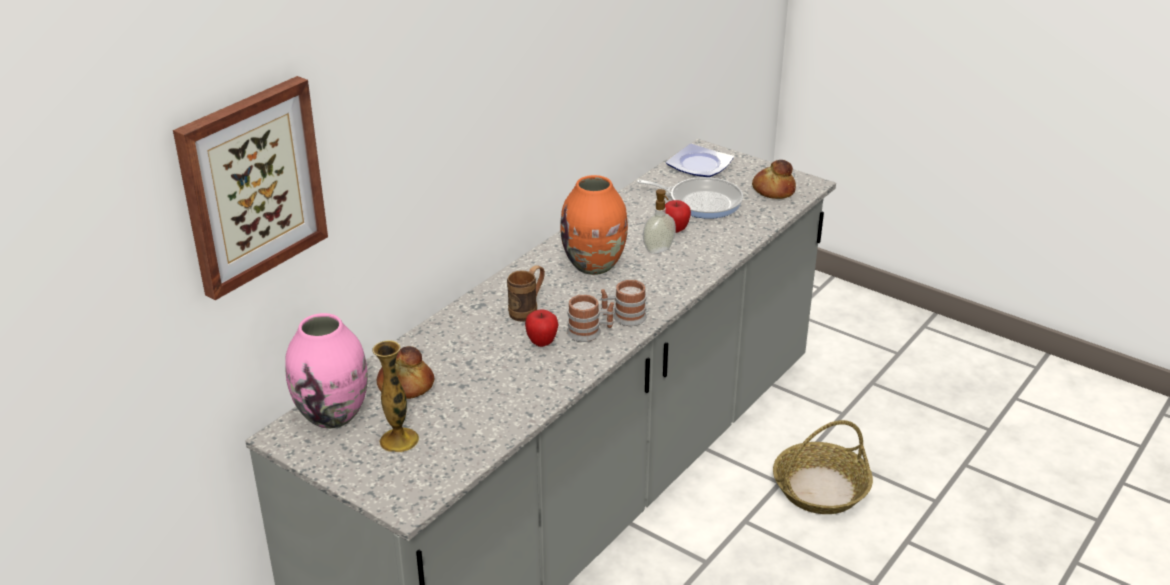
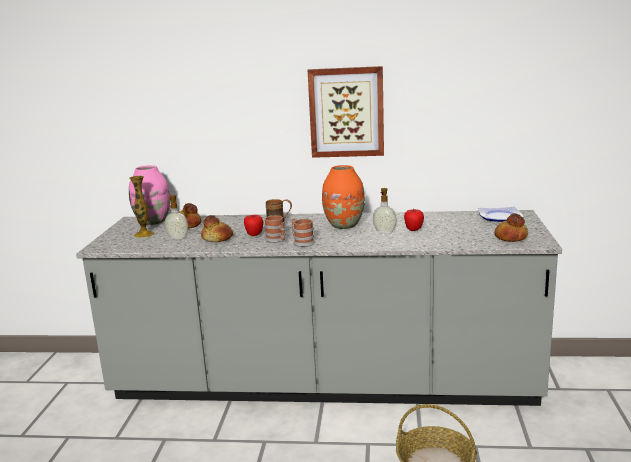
camera: 60 degrees right, 15 degrees down
(251, 185) = (139, 91): picture -> picture (346, 112)
(465, 412) = (177, 238): none -> soap dispenser
(514, 376) = (217, 238): none -> bread
(701, 202) = (457, 227): frying pan -> none

